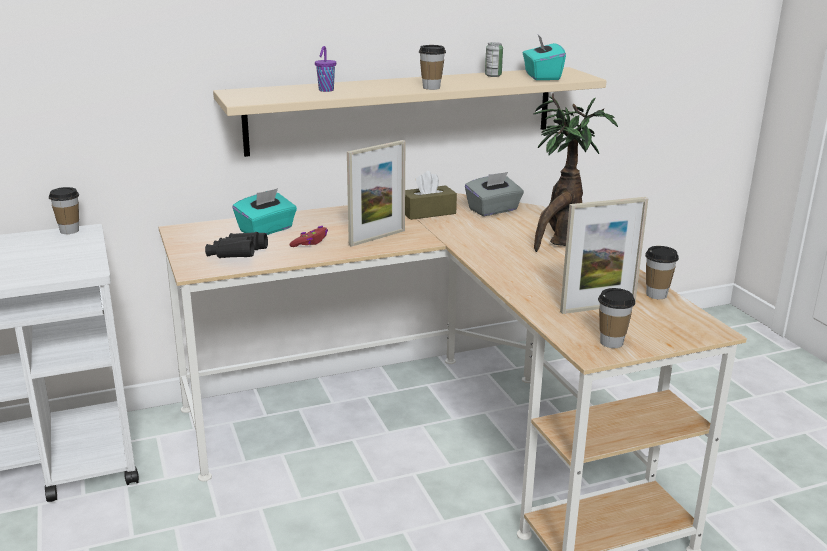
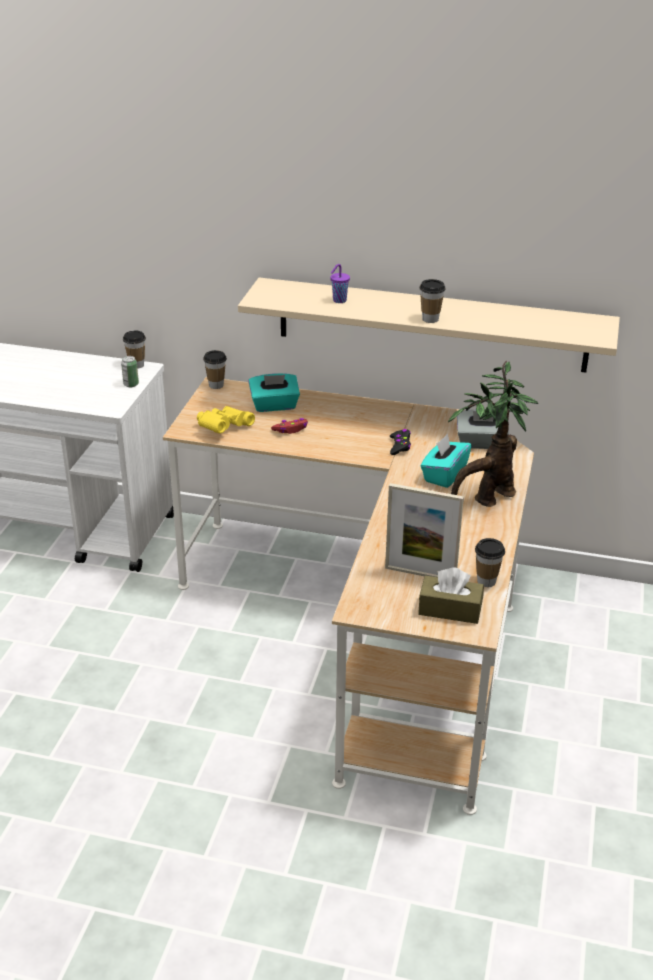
camera: 35 degrees right, 10 degrees up
(237, 258) = (223, 428): black binoculars -> yellow binoculars
(377, 238) = (345, 442): picture frame -> none
(428, 212) = (421, 427): brown tissue box -> brown tissue box (450, 609)
(430, 228) = (400, 446): none -> black game controller
(493, 75) = (516, 313): can -> can (131, 384)
(541, 76) = (560, 327): turquoise tissue box -> turquoise tissue box (444, 475)
(611, 342) = (383, 607): cup -> cup (216, 385)

